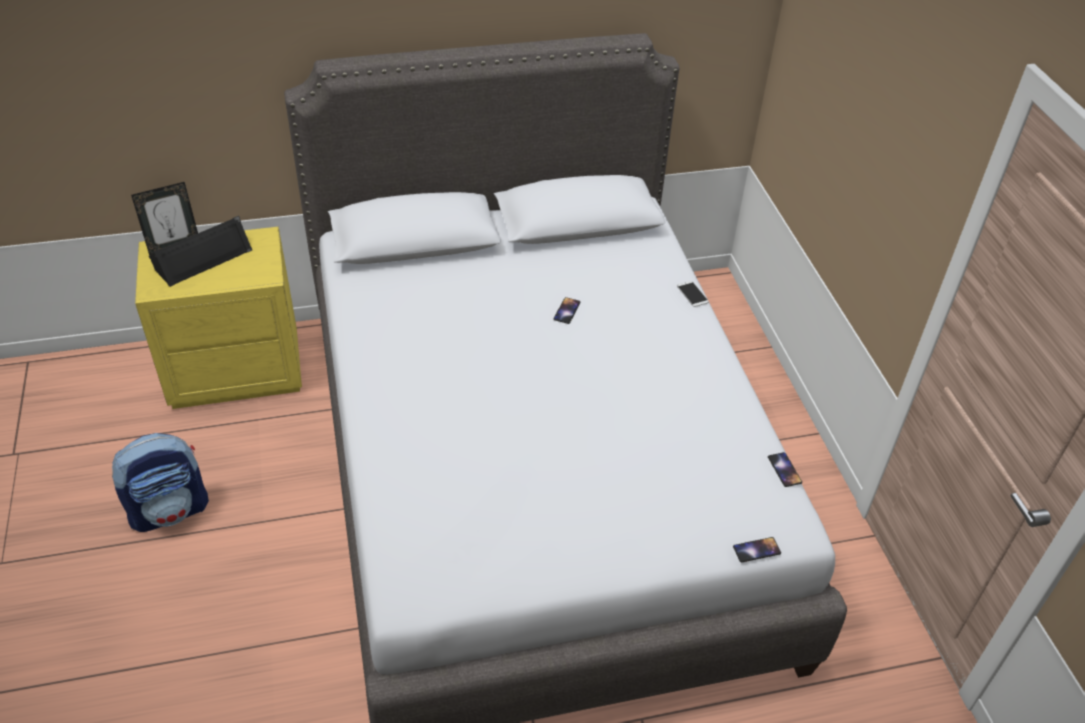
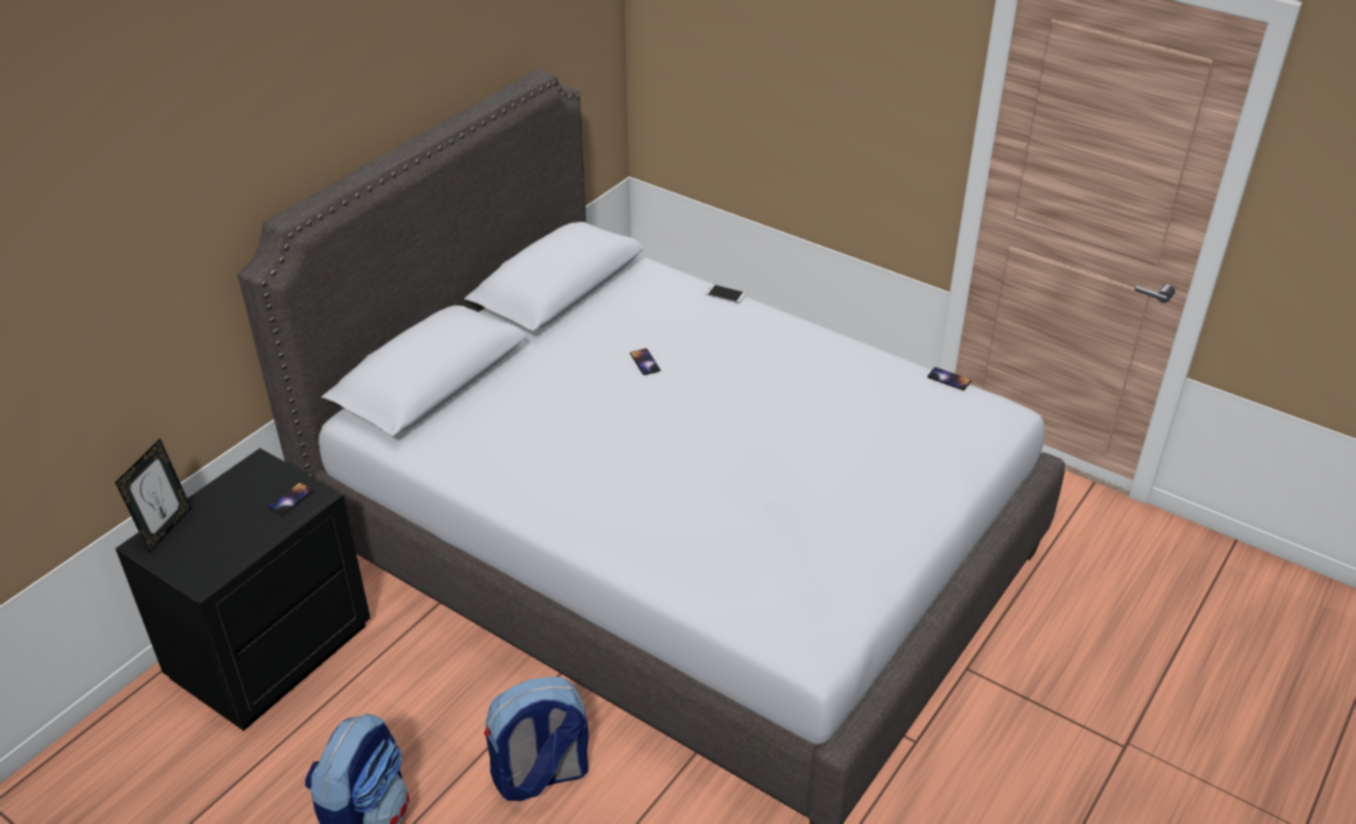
camera: 40 degrees left, 5 degrees down
(202, 257) = (215, 521): black speaker -> none
(236, 370) = (269, 651): yellow nightstand -> black nightstand
(283, 561) = (540, 775): none -> backpack
(756, 550) = (1000, 443): phone -> phone (291, 499)

